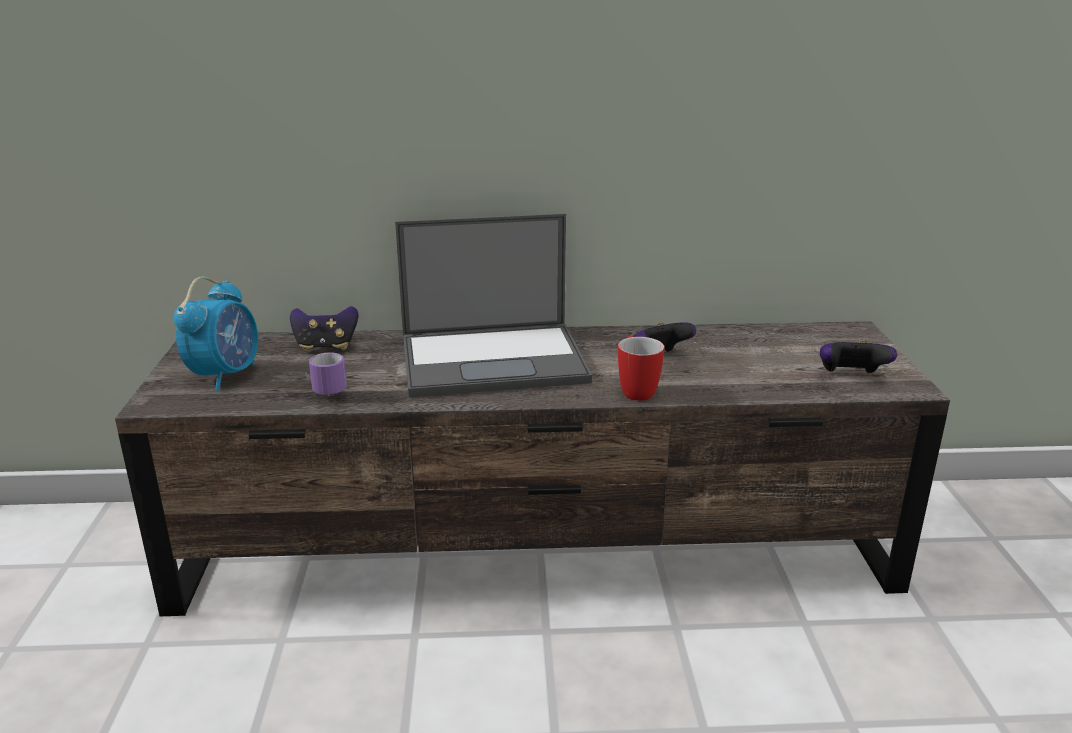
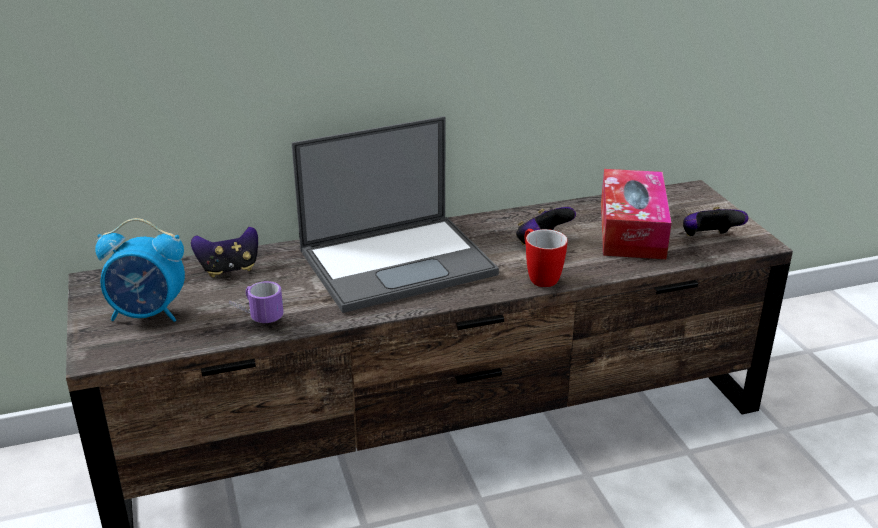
camera: 15 degrees left, 5 degrees up
(226, 375) = (148, 314): alarm clock -> alarm clock turned 90 degrees clockwise
(764, 358) = (631, 229): none -> tissue box

